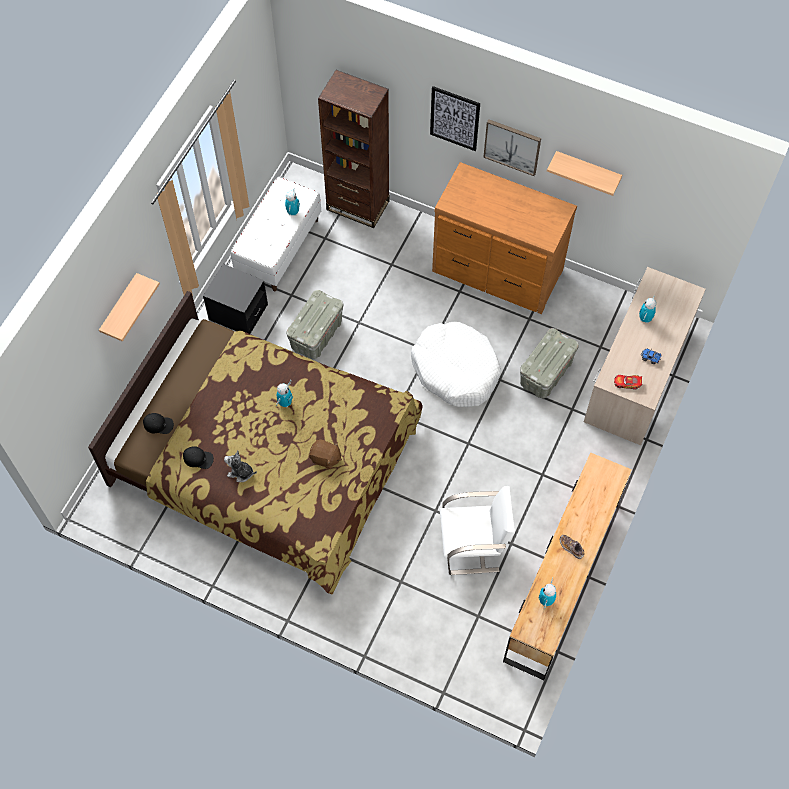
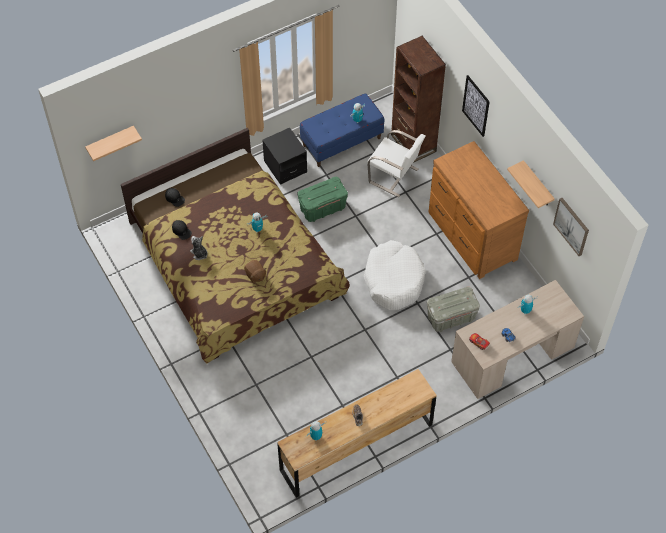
camera: 35 degrees right, 5 degrees down
(120, 308) = (187, 109): shelf -> shelf (110, 142)
(278, 247) = (341, 141): white bench -> blue bench
(316, 334) = (323, 208): grey storage box -> green storage box
(473, 546) = (317, 391): white chair -> white chair (394, 176)
(512, 146) = (502, 144): picture -> picture (571, 226)

